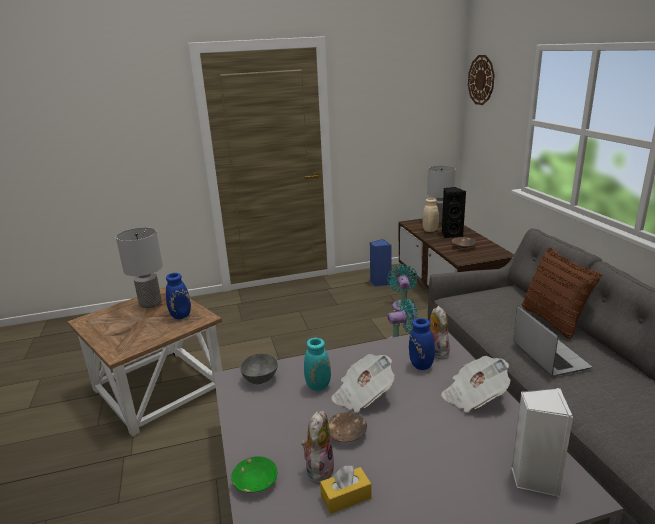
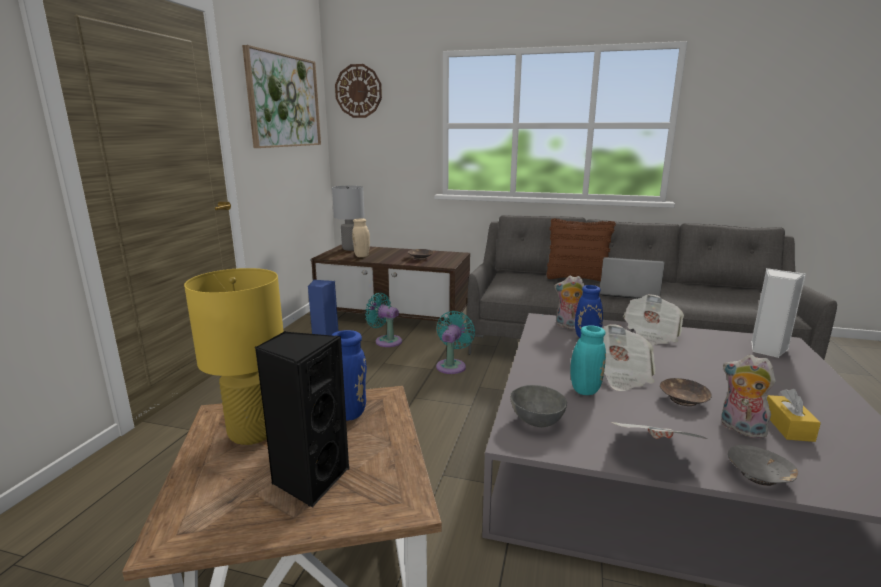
camera: 60 degrees left, 5 degrees down
(150, 305) = (253, 436): grey table lamp -> yellow table lamp
(254, 482) = (759, 475): green bowl -> grey bowl
(256, 431) = (654, 451): none -> newspaper
(399, 95) = (284, 101): none -> picture
(451, 234) = (387, 254): black speaker -> black speaker (309, 479)

